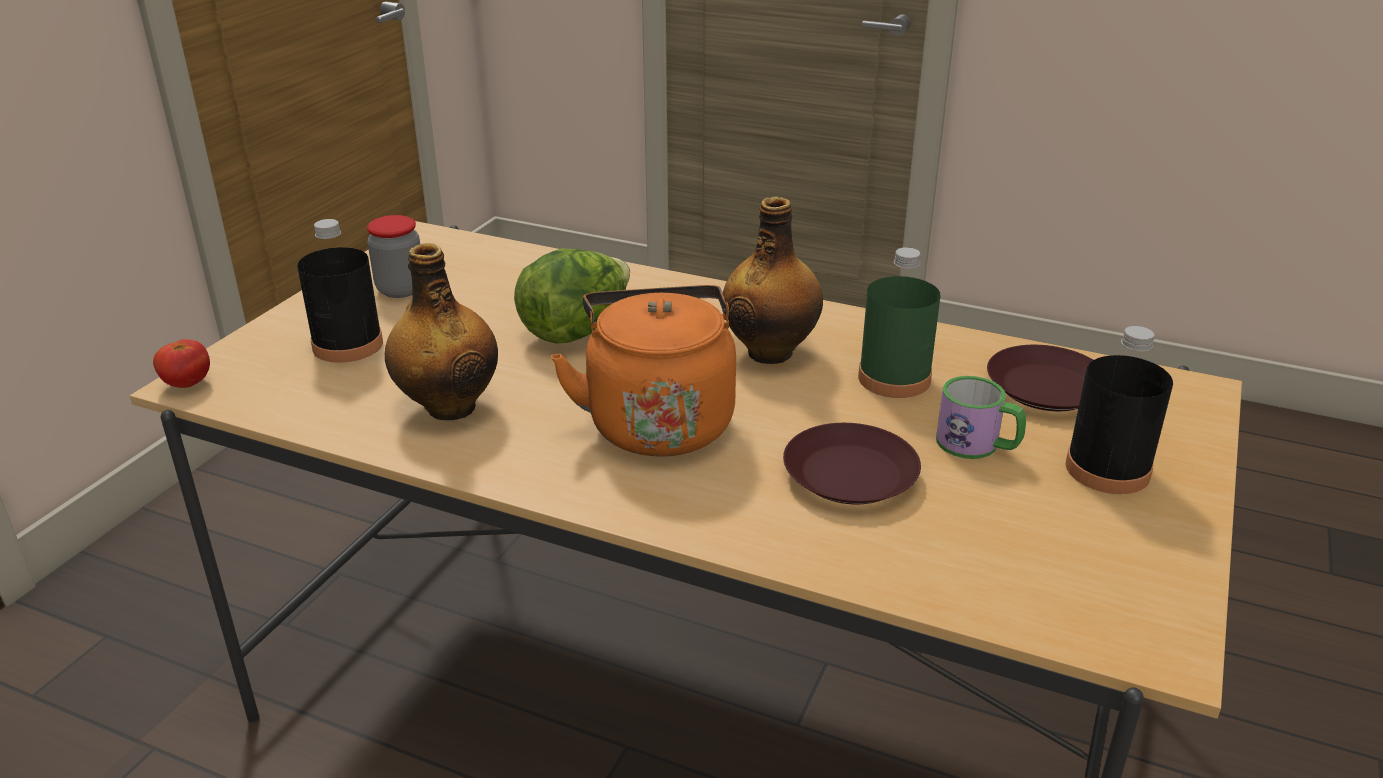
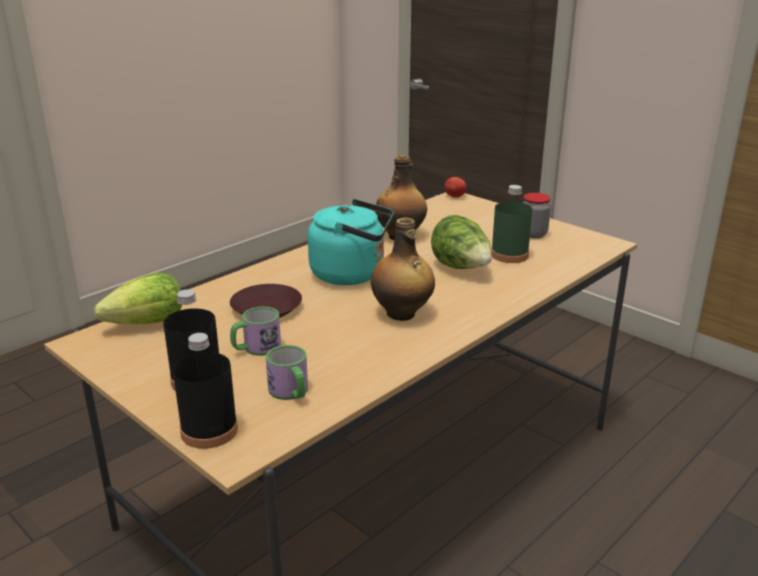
camera: 110 degrees right, 5 degrees down
(348, 345) = (474, 221): black bottle -> black bottle (209, 430)
(658, 421) = (352, 274): orange kettle -> turquoise kettle
(894, 378) = (343, 343): green bottle -> green bottle (509, 255)
(1023, 593) = (148, 323): none -> lettuce
(1045, 387) = (291, 392): brown plate -> mug

